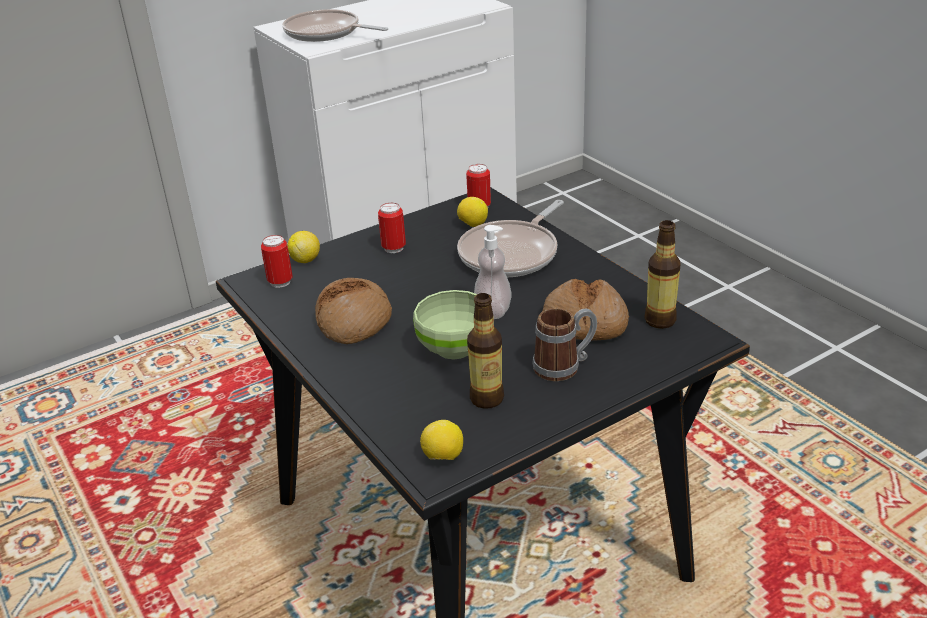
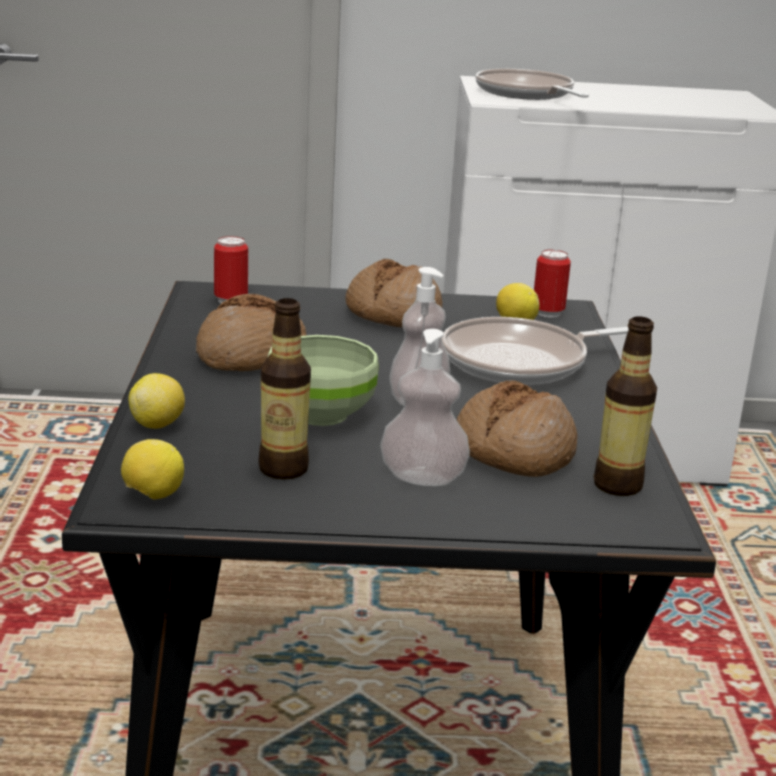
camera: 30 degrees right, 10 degrees down
(305, 260) = (284, 293): lemon -> lemon (157, 425)
(393, 248) = (392, 314): can -> bread
(564, 366) = (422, 478): mug -> soap dispenser

